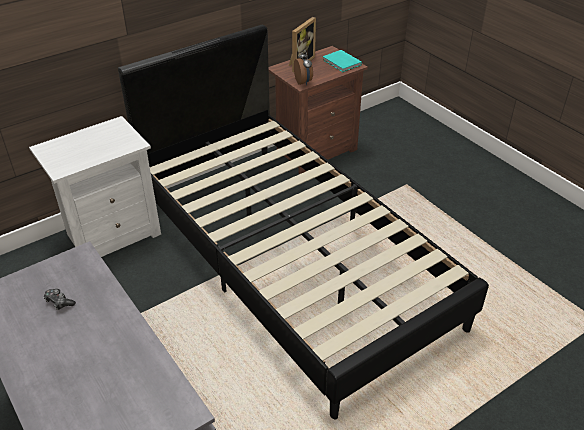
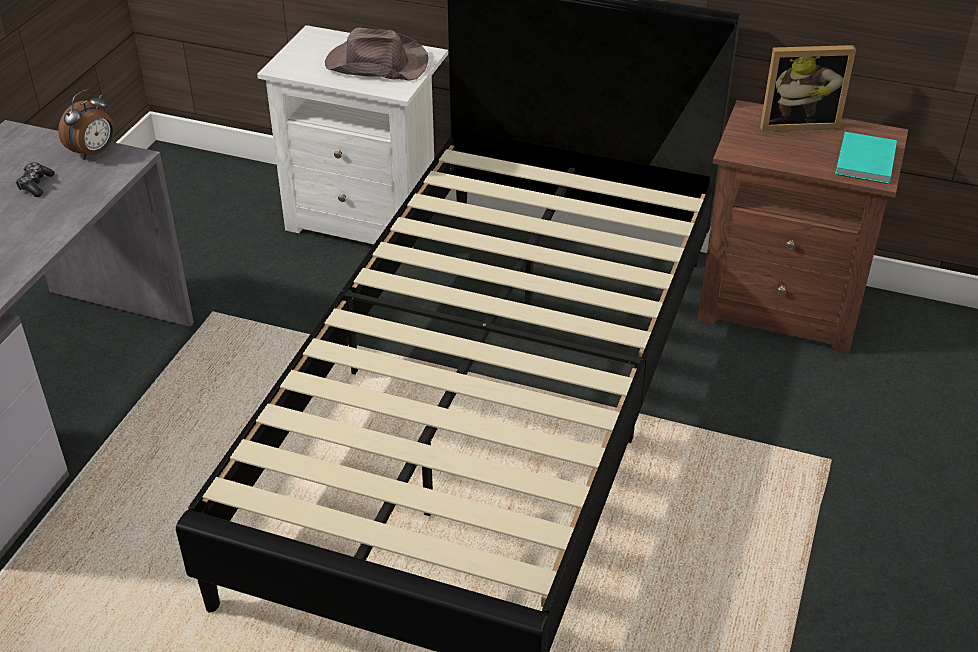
camera: 55 degrees right, 0 degrees up
(103, 140) = (375, 64): none -> brown hat
(303, 82) = (744, 150): alarm clock -> alarm clock (94, 153)

